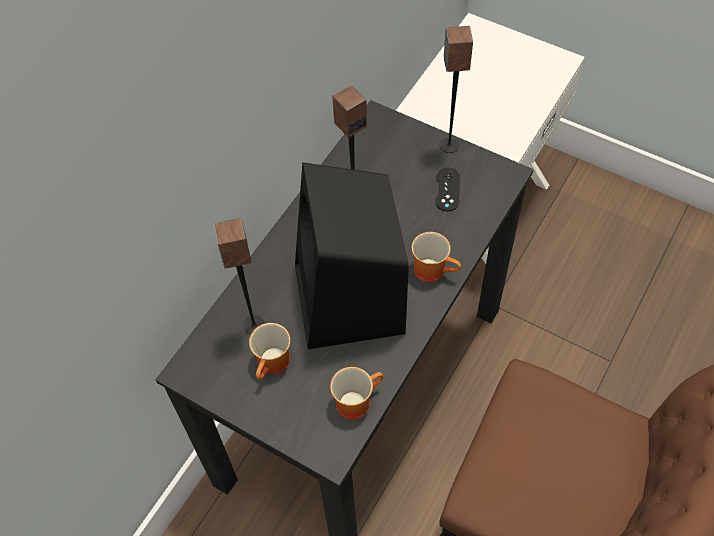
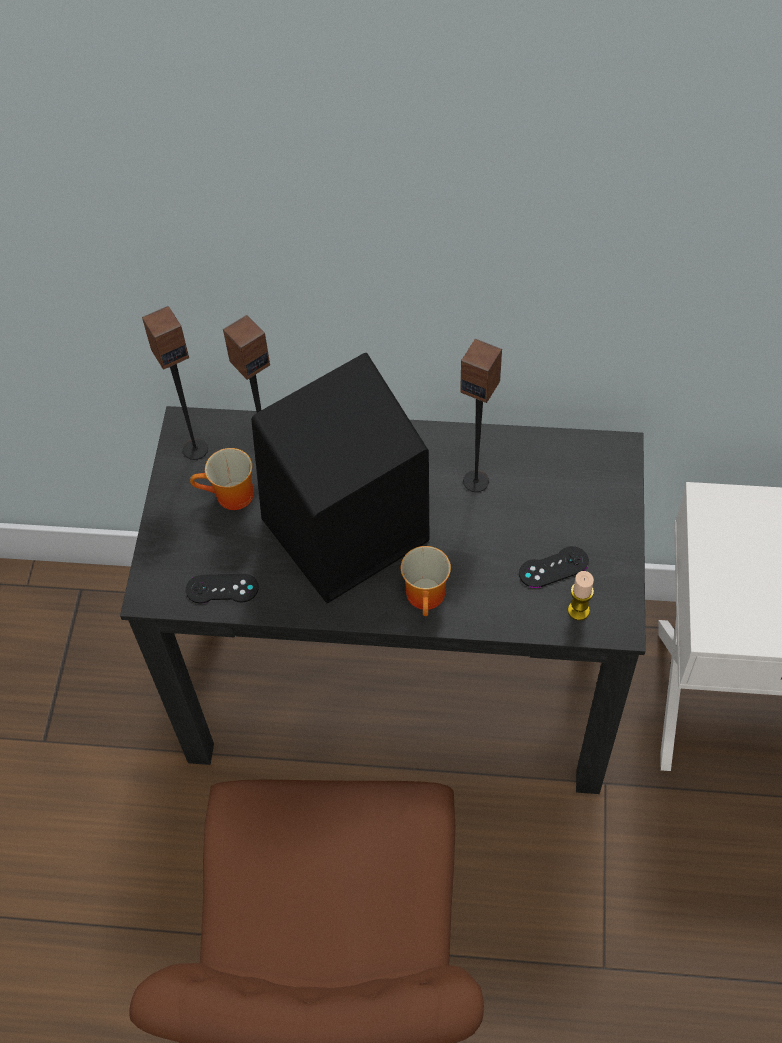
camera: 65 degrees right, 0 degrees up
(355, 400) = (222, 589): mug -> black game controller
(448, 145) = (623, 542): speaker -> speaker (195, 449)
(487, 190) = (578, 610): none -> candle

